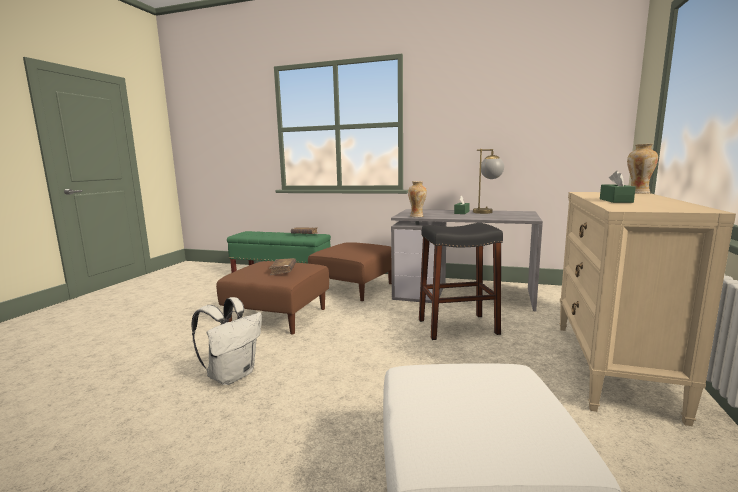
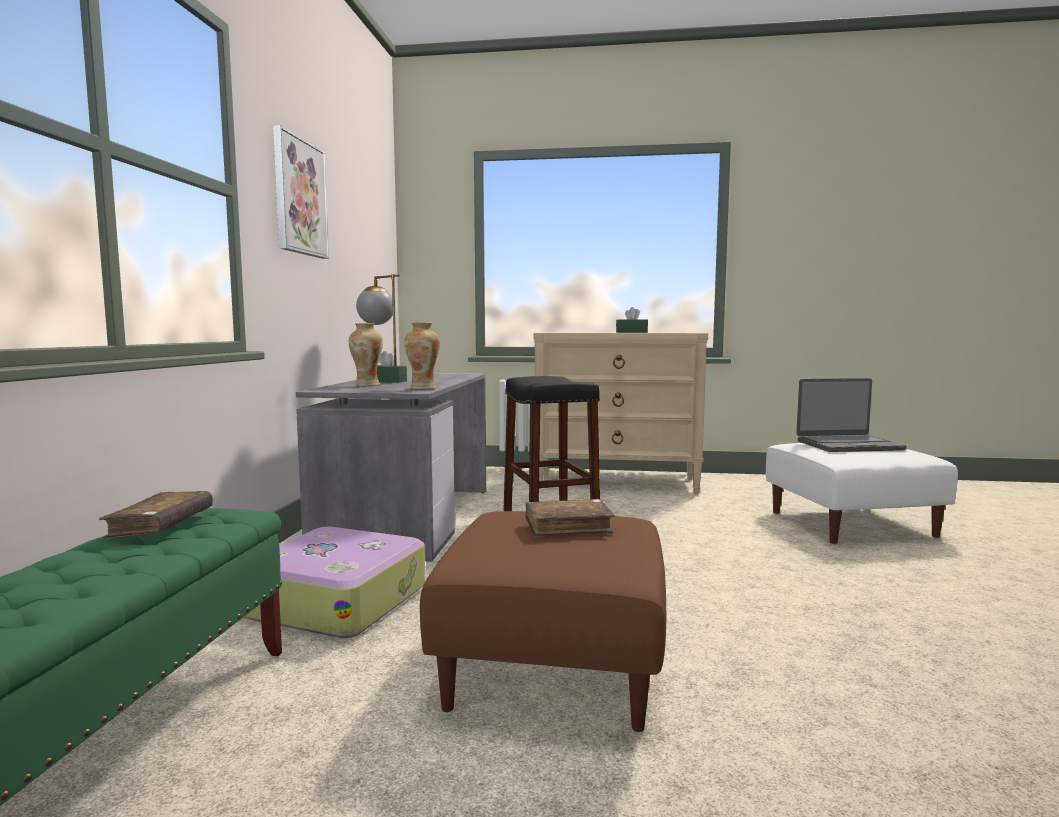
camera: 100 degrees left, 5 degrees down
(232, 375) = (836, 651): white backpack -> none
(354, 287) = (337, 600): brown ottoman -> suitcase
(459, 111) = (299, 197): none -> picture
(503, 406) = (848, 445): none -> laptop
(638, 192) = (553, 332): vase -> vase (366, 385)

